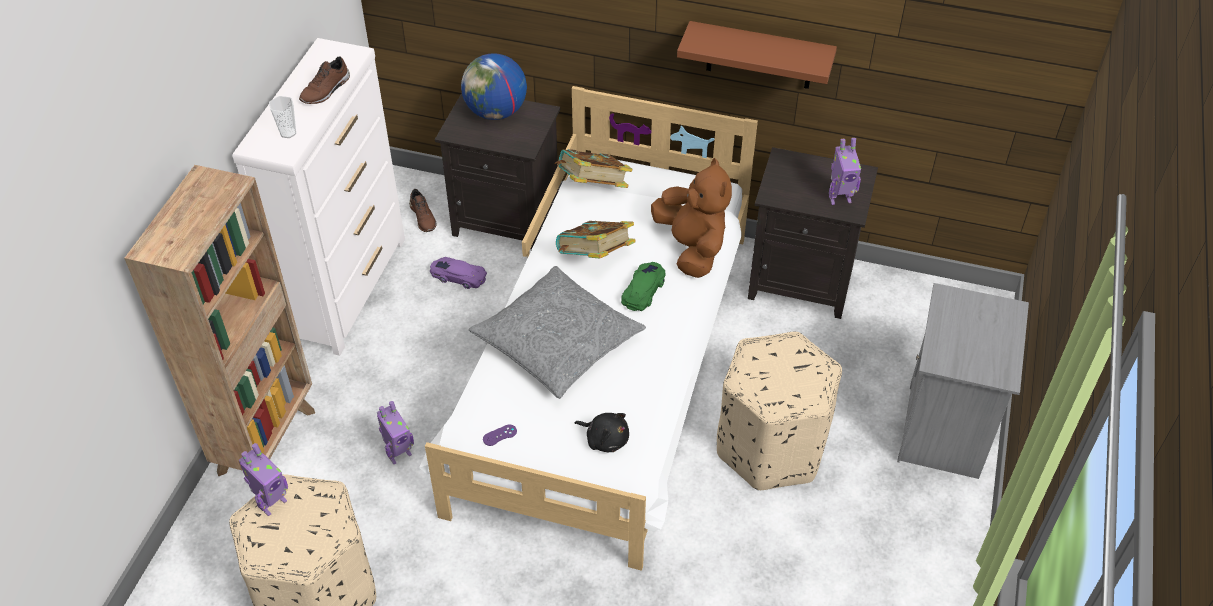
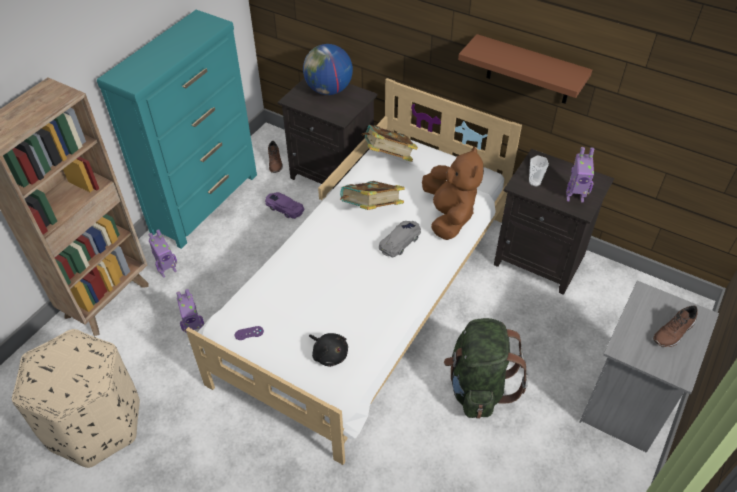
camera: 15 degrees right, 0 degrees up
(272, 503) = (56, 350): toy robot -> toy robot (167, 270)
(288, 133) = (143, 70): cup -> cup (534, 182)
(326, 90) = (184, 45): brown shoe -> brown shoe (674, 332)
(349, 288) = (206, 202): white dresser -> turquoise dresser
(557, 342) = (320, 268): grey pillow -> none
(644, 290) = (400, 241): green toy car -> grey toy car
(771, 447) = (478, 386): beige ottoman -> green backpack

